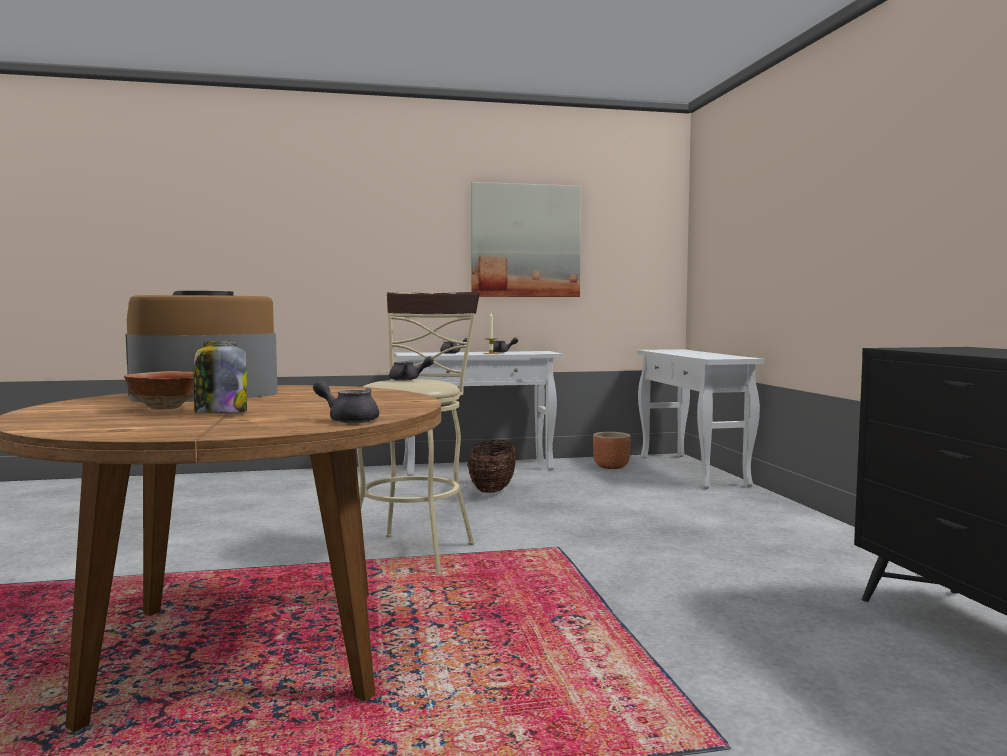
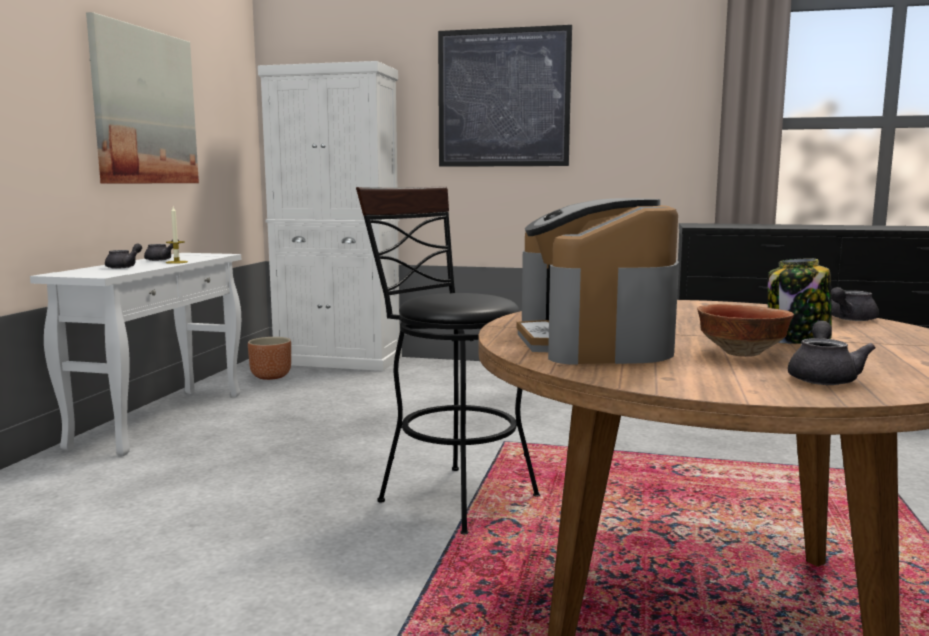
camera: 65 degrees left, 5 degrees up
(408, 379) = (449, 296): grey teapot -> grey teapot (823, 377)
(416, 550) = (448, 495): beige stool -> black stool
(492, 490) = (273, 430): basket -> none
(692, 471) = (338, 360): white console table -> white cabinet
(832, 190) = (503, 98): none -> picture

